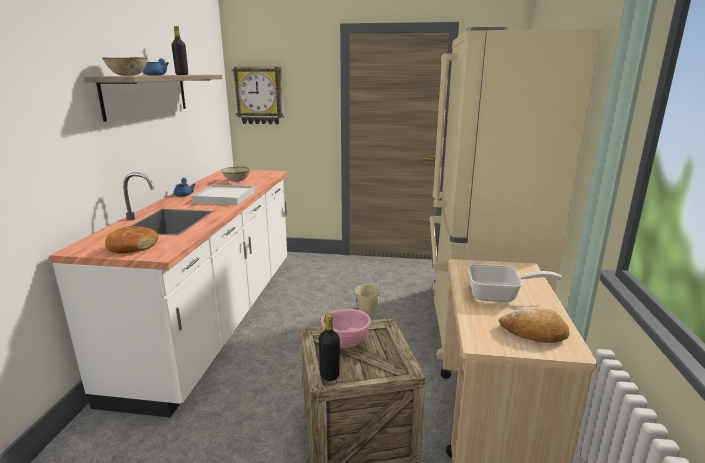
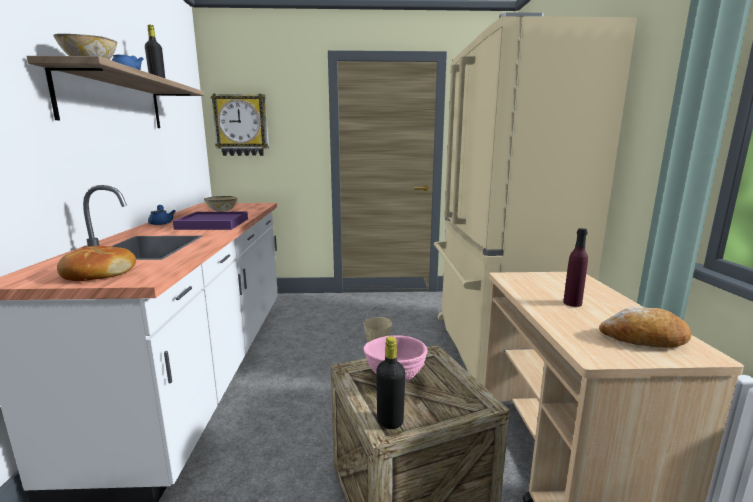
camera: 10 degrees left, 5 degrees down
(225, 197) = (213, 224): white tray -> purple tray
(500, 295) = (572, 303): frying pan -> purple bottle

